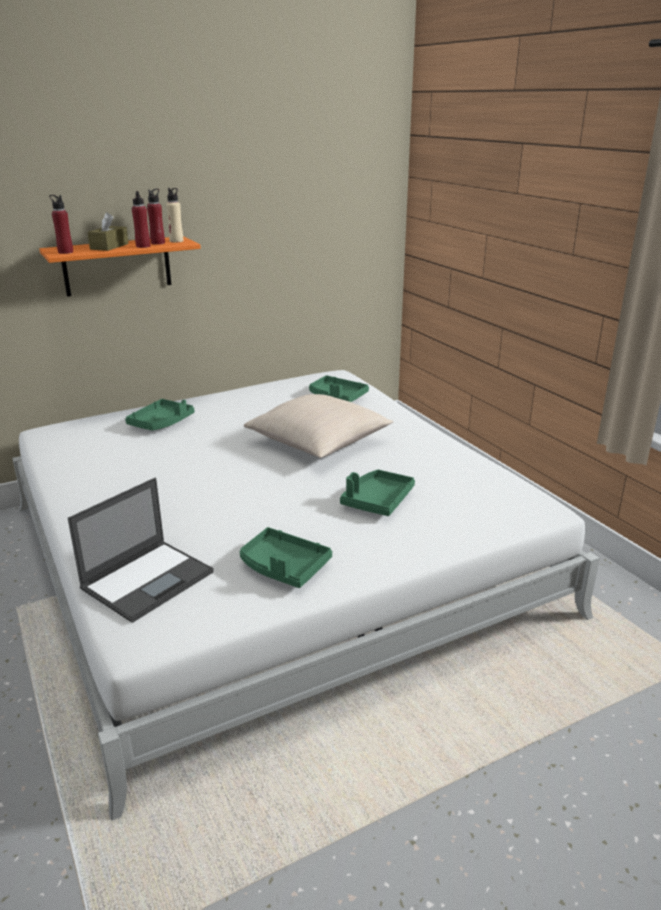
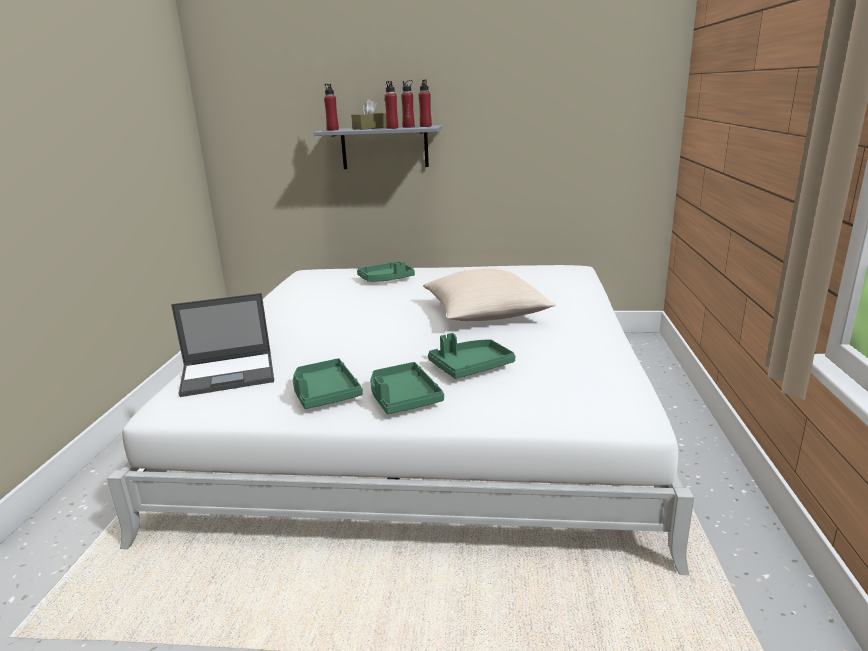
camera: 35 degrees right, 5 degrees down
(117, 266) = (384, 147): orange shelf -> grey shelf
(176, 241) = (425, 126): beige bottle -> red bottle
(337, 397) = (548, 283): green tray -> green tray (402, 398)

